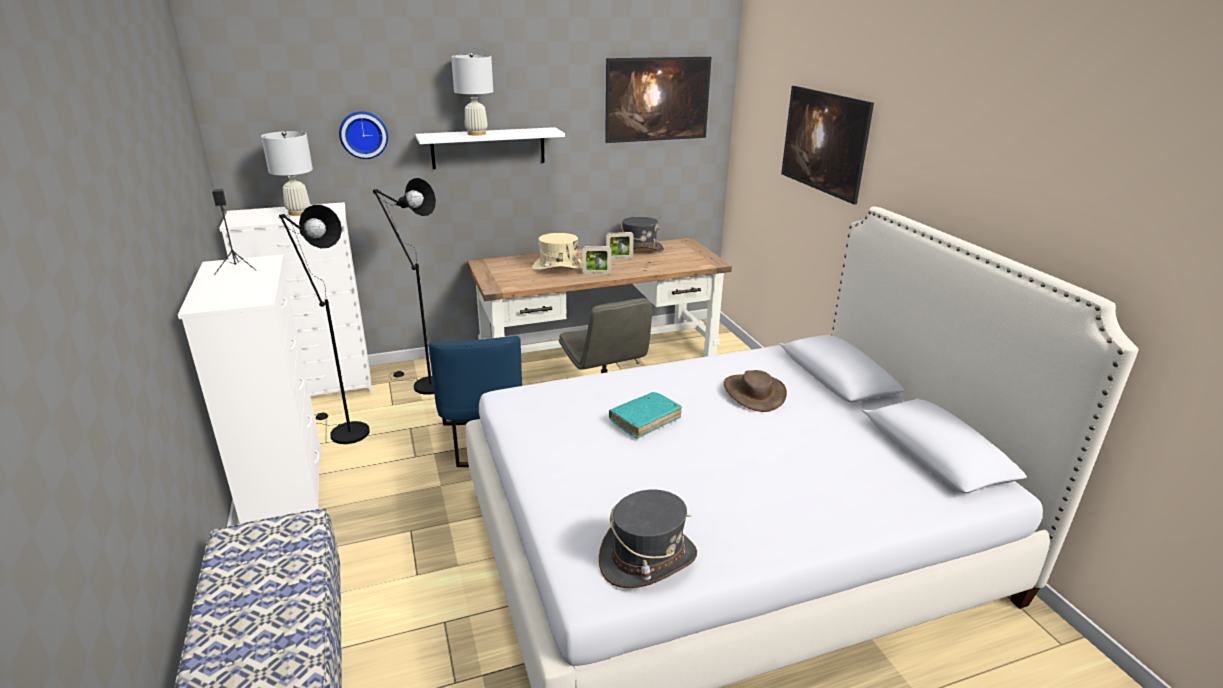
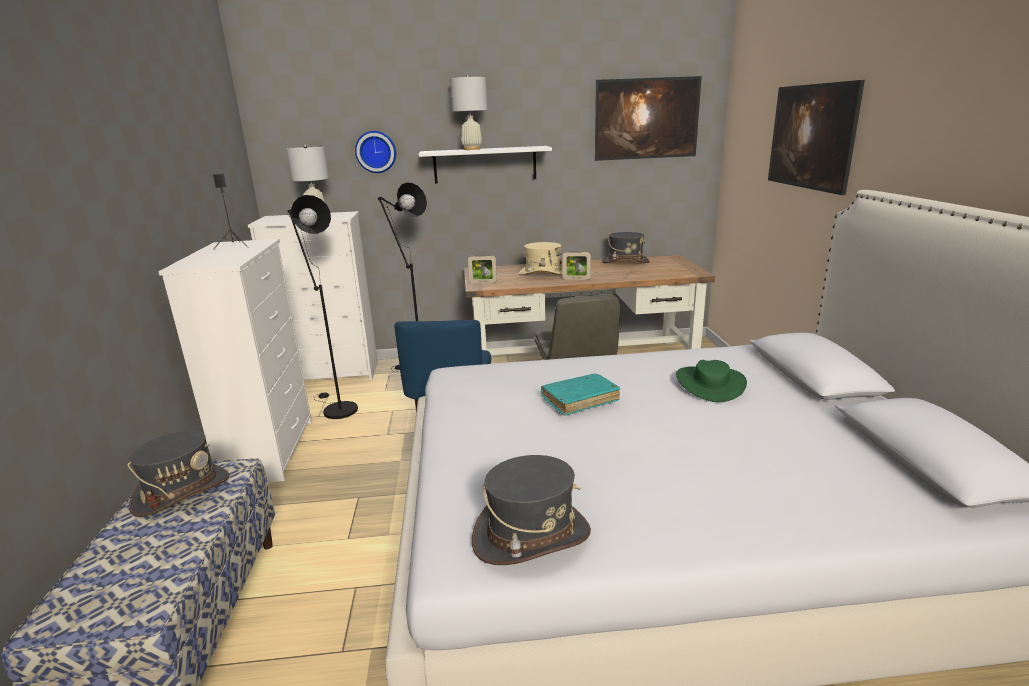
camera: 15 degrees right, 5 degrees down
(260, 555) = (181, 492): none -> grey hat
(619, 258) = (603, 268): picture frame -> picture frame (483, 282)
(754, 393) = (710, 384): brown hat -> green hat

